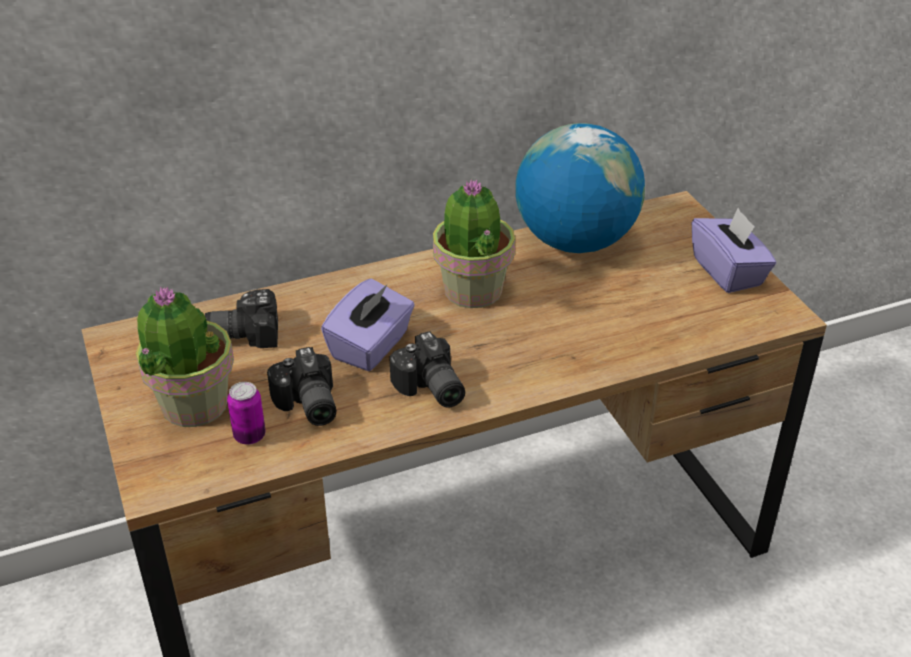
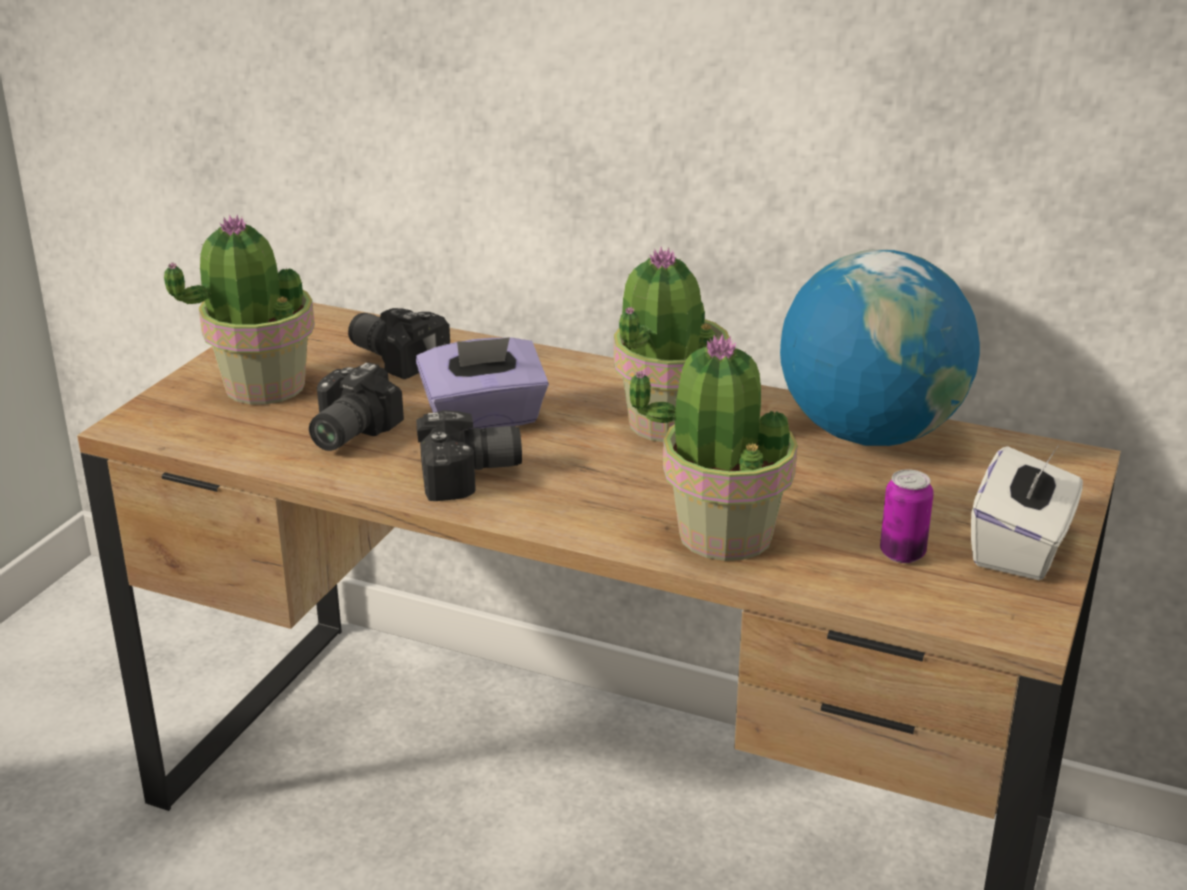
camera: 45 degrees right, 10 degrees down
(249, 436) = (262, 429): can -> can (902, 554)
(429, 390) = (471, 477): camera -> camera turned 120 degrees counterclockwise
(604, 344) = (723, 534): none -> potted plant
(728, 272) = (1021, 548): purple tissue box -> white tissue box

